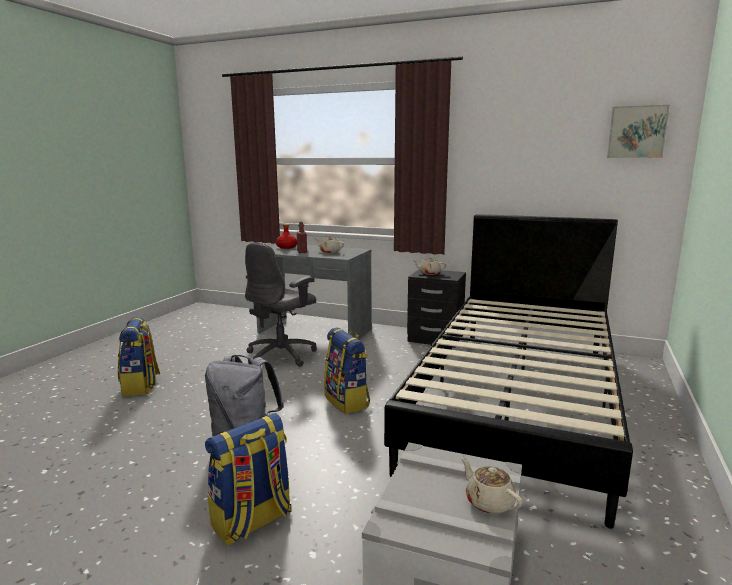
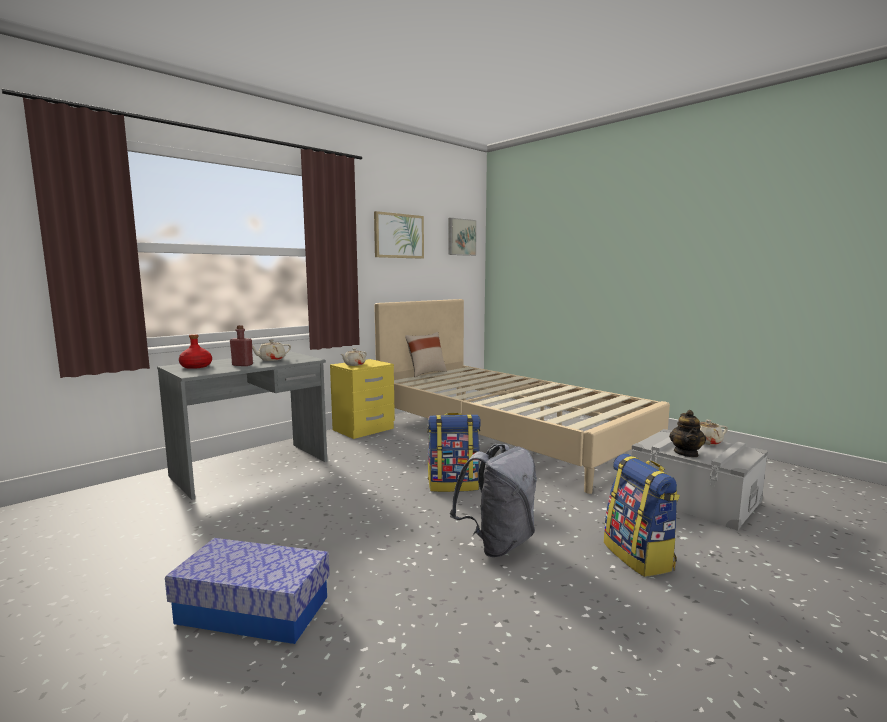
camera: 65 degrees left, 5 degrees down
(141, 386) = (253, 610): backpack -> storage box
(282, 355) = (297, 496): grey office chair -> none
(410, 483) = (686, 453): none -> teapot
(435, 338) = (363, 429): black nightstand -> yellow nightstand
(518, 399) = (506, 434): black bed -> beige bed
(521, 138) = (399, 236): none -> picture
(530, 303) = (425, 373): none -> beige pillow

